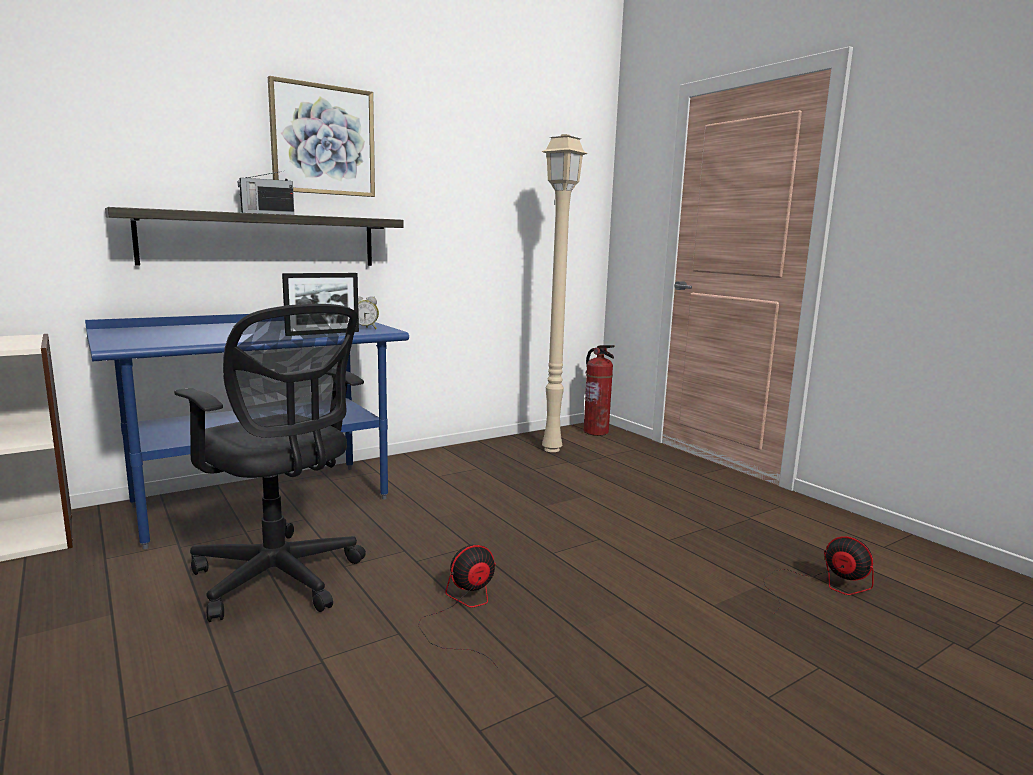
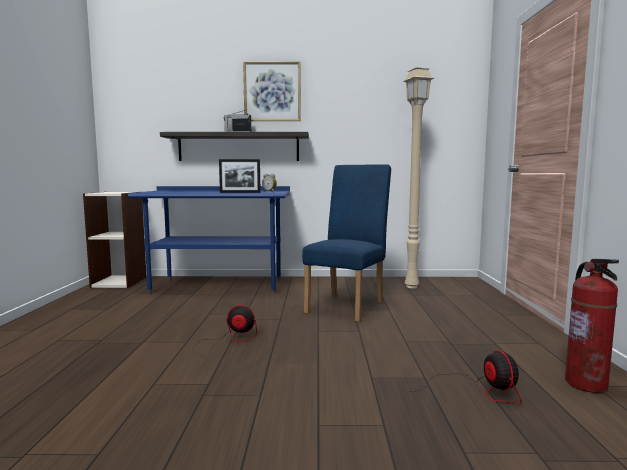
camera: 35 degrees right, 5 degrees down
(280, 580) = (176, 312): black office chair -> none
(523, 498) = (348, 305): none -> blue chair
(596, 432) = (462, 282): fire extinguisher -> fire extinguisher (586, 384)

